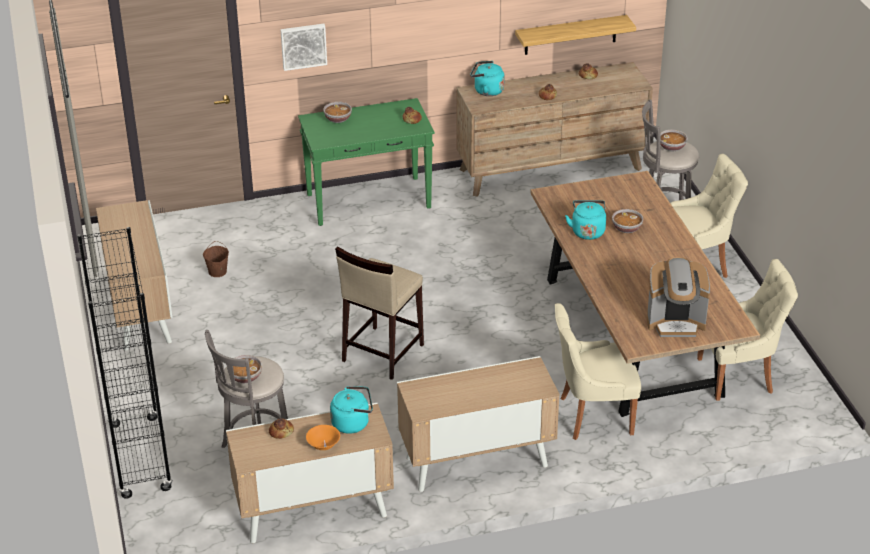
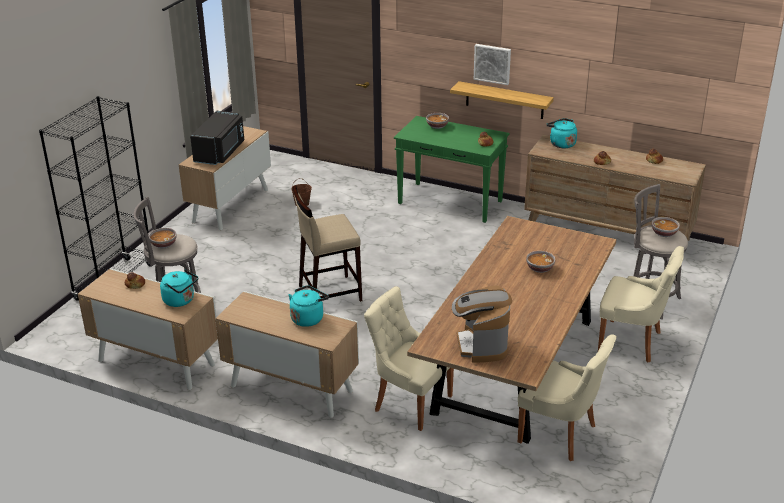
camera: 40 degrees right, 5 degrees down
(136, 248) = (220, 152): none -> black microwave
(303, 46) = (425, 59): picture -> picture (492, 63)
(323, 445) = (144, 304): orange bowl -> none
(570, 35) = (649, 120): shelf -> shelf (504, 100)
(587, 231) = (507, 257): turquoise kettle -> turquoise kettle (308, 318)
(675, 322) = (481, 345): coffee machine -> coffee machine turned 45 degrees clockwise

